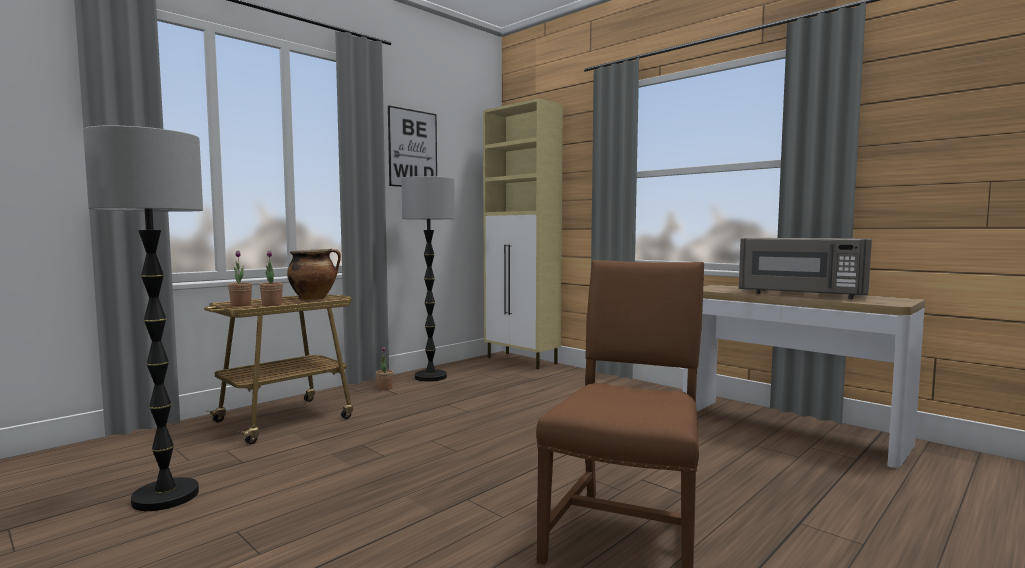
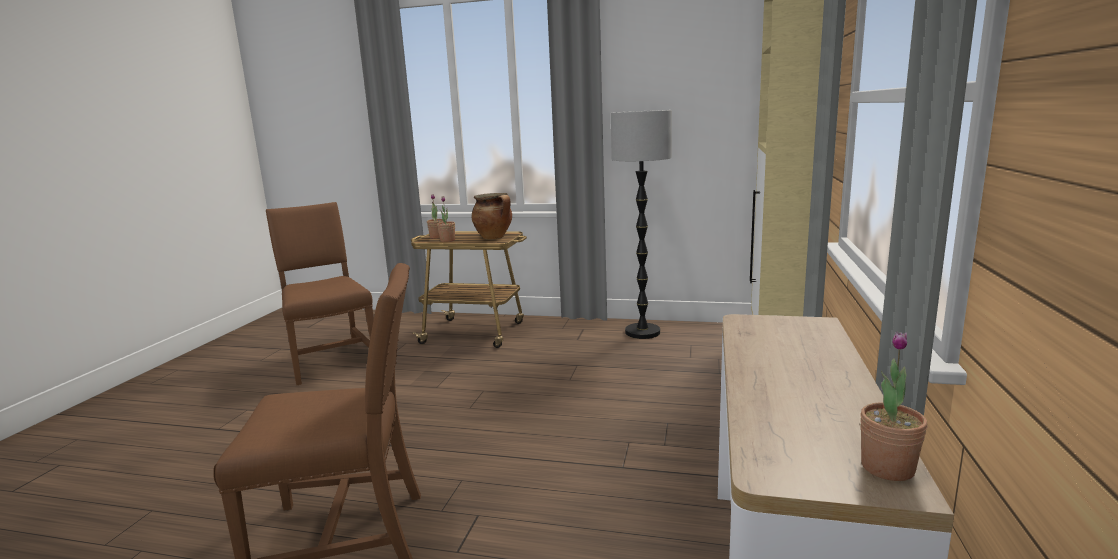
camera: 60 degrees right, 10 degrees up
(165, 496) = (331, 360): floor lamp -> brown chair
(384, 388) = (584, 330): potted plant -> potted plant (887, 468)
(413, 149) = (655, 71): picture -> none
(801, 295) = (792, 386): grey microwave -> none

